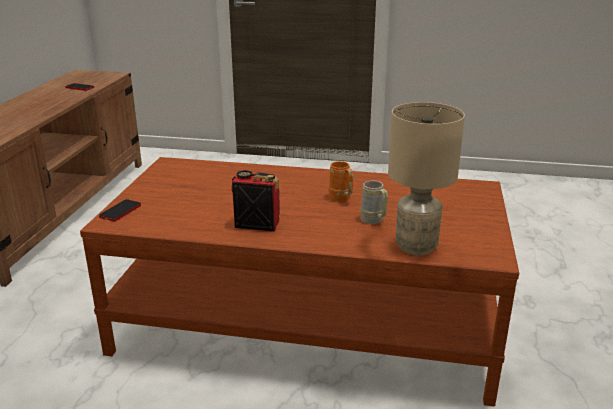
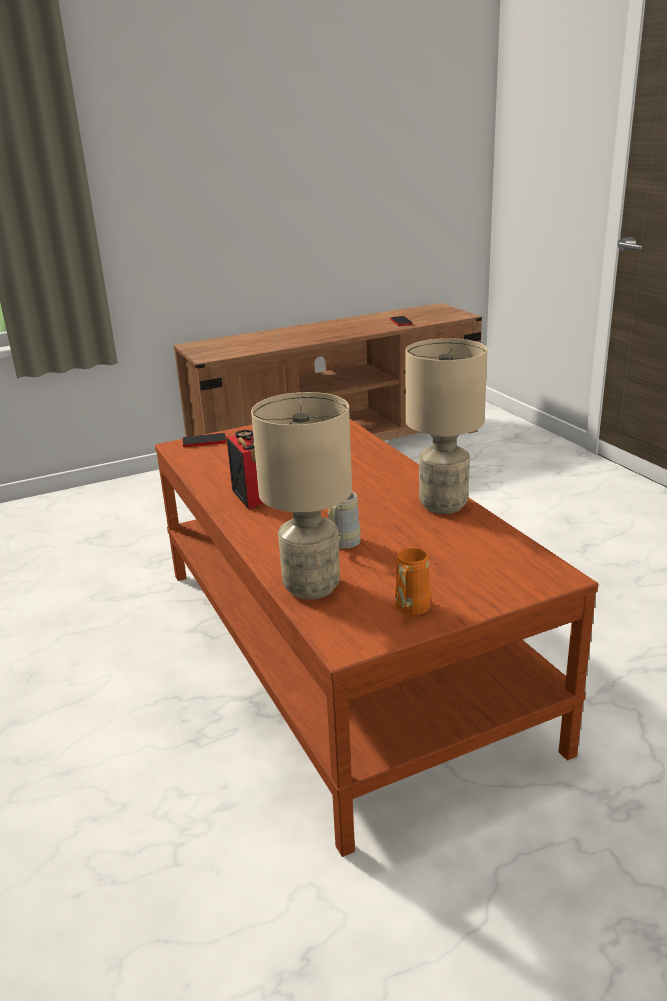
camera: 55 degrees right, 0 degrees up
(341, 199) = (370, 511): orange mug -> orange mug (409, 610)
(366, 180) = (442, 505): none -> beige table lamp

